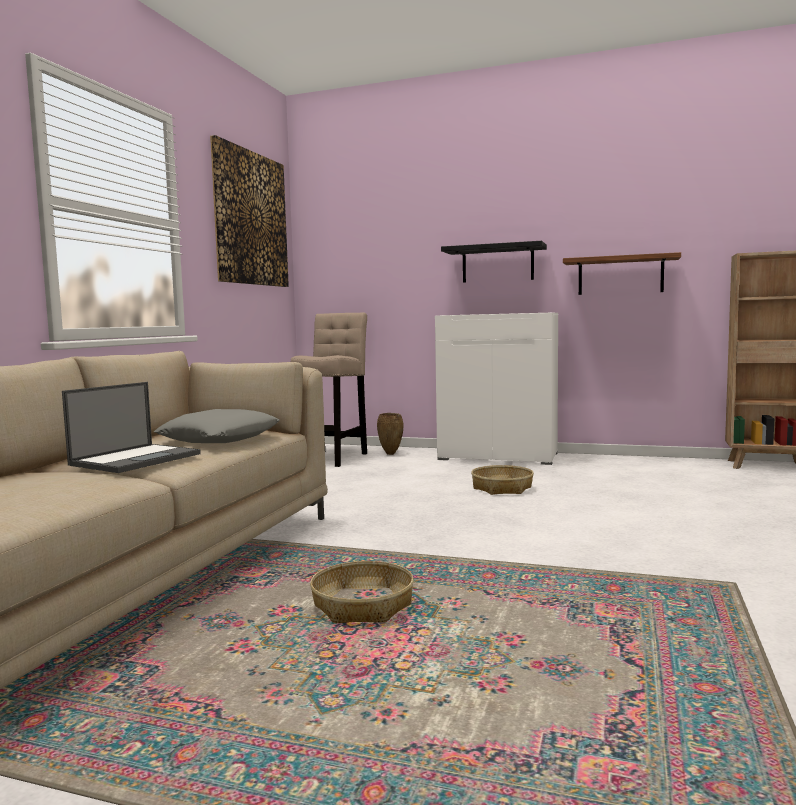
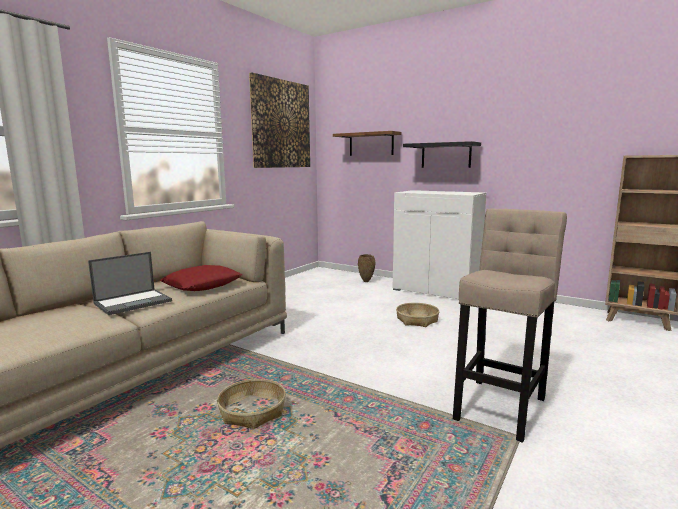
camera: 15 degrees right, 5 degrees up
(220, 438) = (203, 285): grey pillow -> red pillow
(333, 458) = (328, 281): beige stool -> beige stool (501, 405)
(620, 275) = (534, 167): shelf -> shelf (371, 144)

